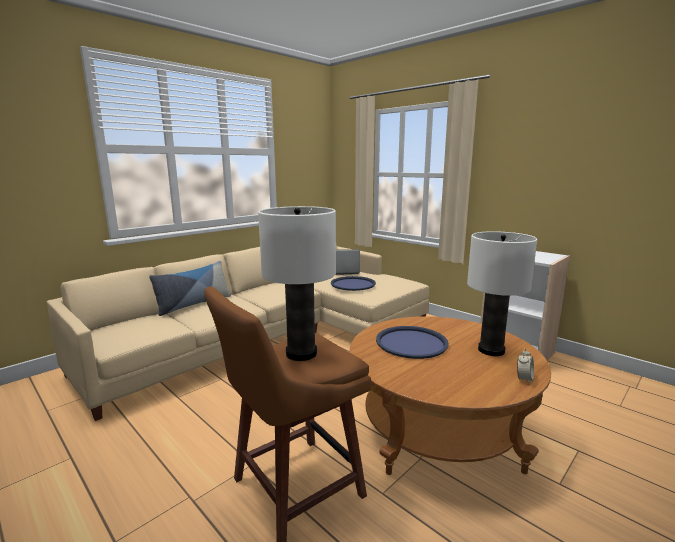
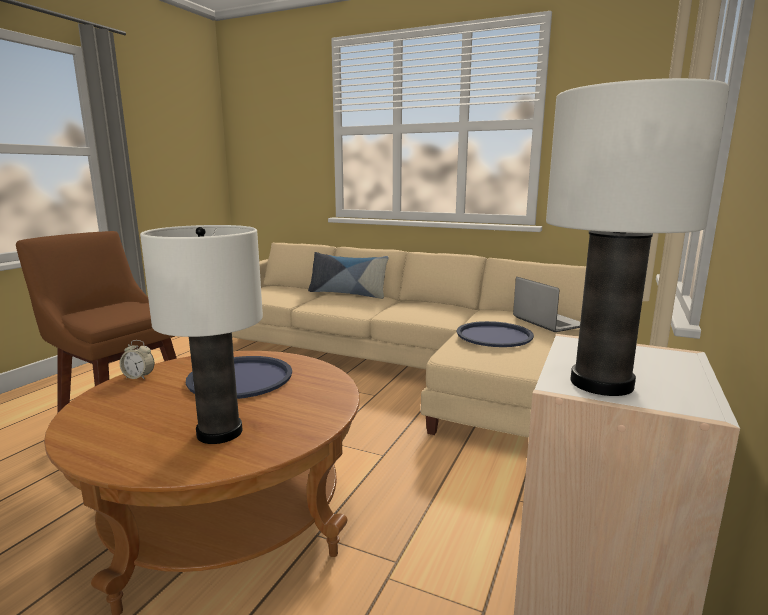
camera: 70 degrees right, 0 degrees up
(301, 353) = (120, 309): white table lamp -> white table lamp (601, 383)
(524, 379) = (110, 458): alarm clock -> alarm clock (139, 377)

